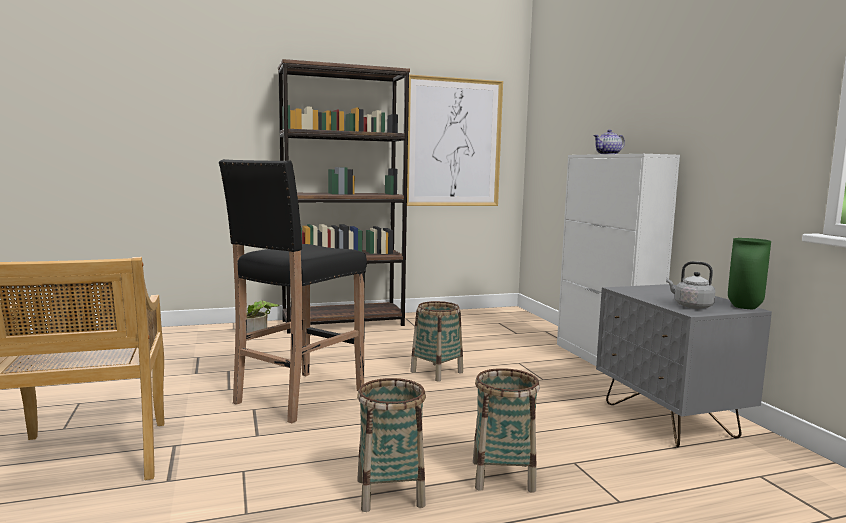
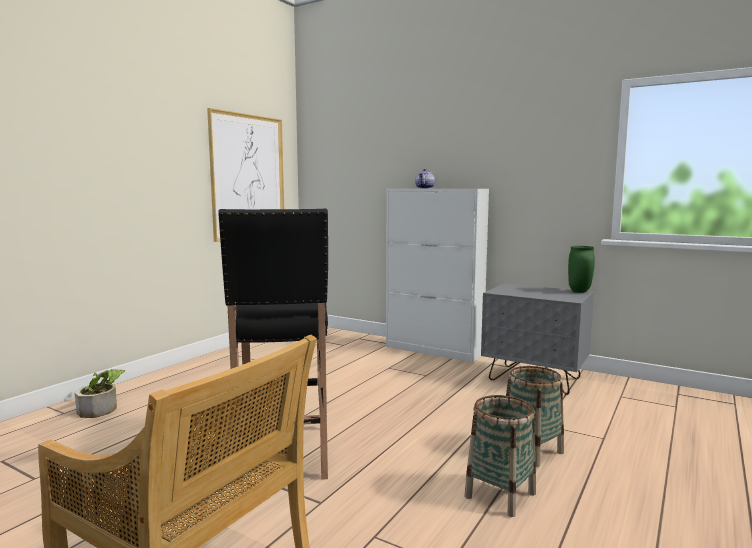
camera: 40 degrees left, 0 degrees up
(343, 323) = (181, 374): brown bookcase -> none
(436, 372) = (349, 393): basket -> none
(691, 306) = (560, 296): grey kettle -> none

